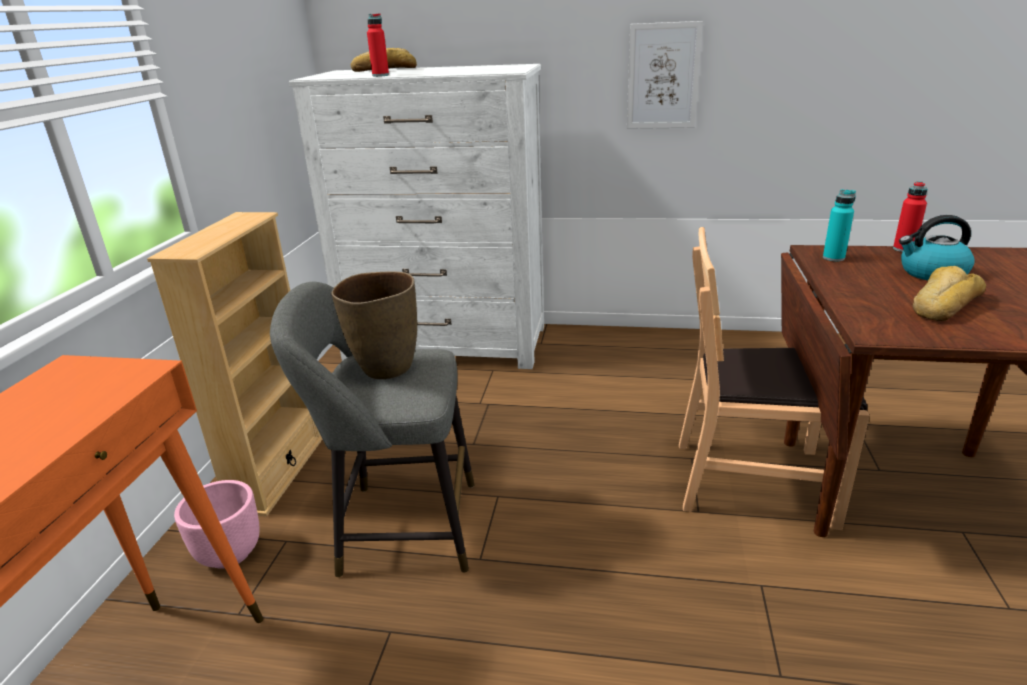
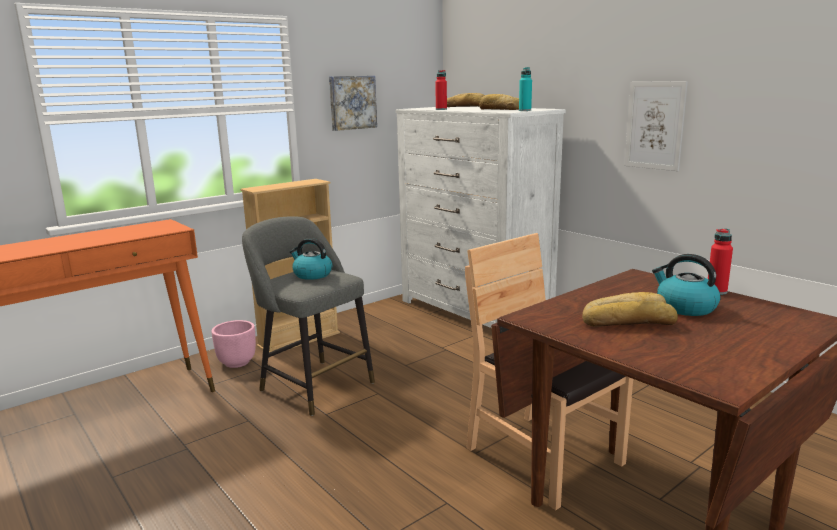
camera: 40 degrees right, 10 degrees down
(227, 74) = (352, 102): none -> picture
(385, 369) = (312, 274): brown vase -> kettle
(469, 69) = (500, 109): none -> bread
(833, 258) = (637, 281): turquoise bottle -> turquoise bottle (525, 110)

